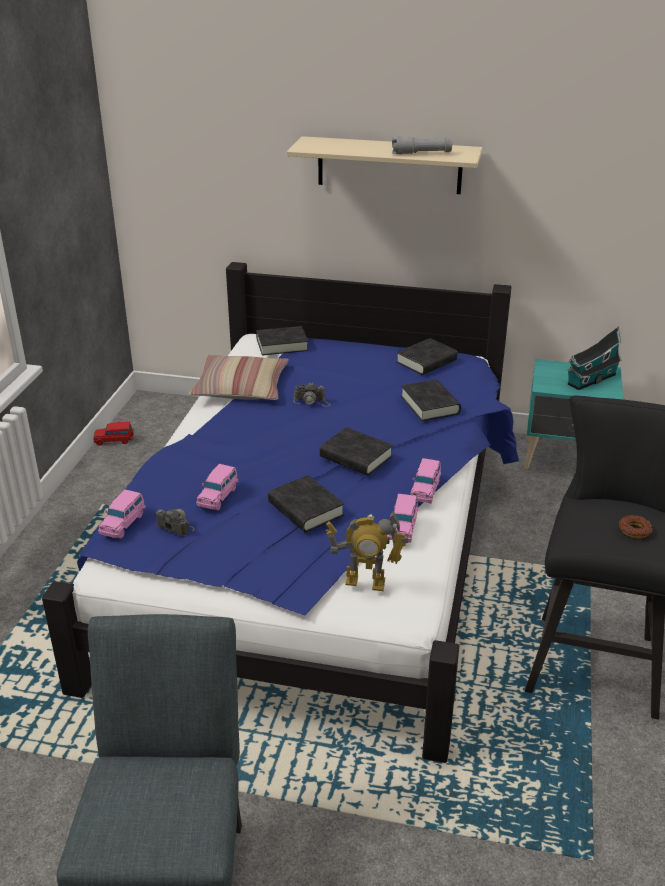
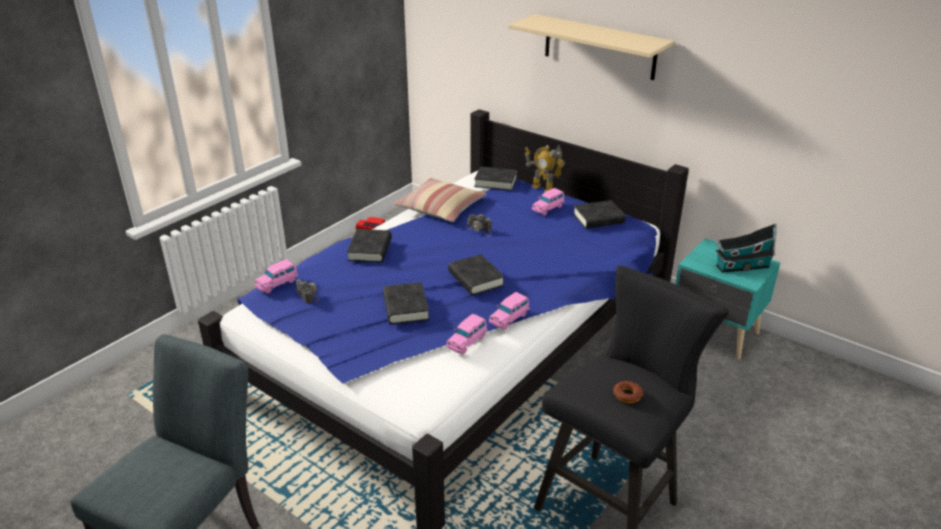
camera: 25 degrees right, 0 degrees up
(218, 496) = (354, 282): pink toy car -> pink toy car (548, 208)
(365, 582) = (404, 373): toy robot -> toy robot (542, 188)
(421, 153) = (613, 39): grey flashlight -> none
(430, 405) = (569, 253): black book -> black book (370, 250)

